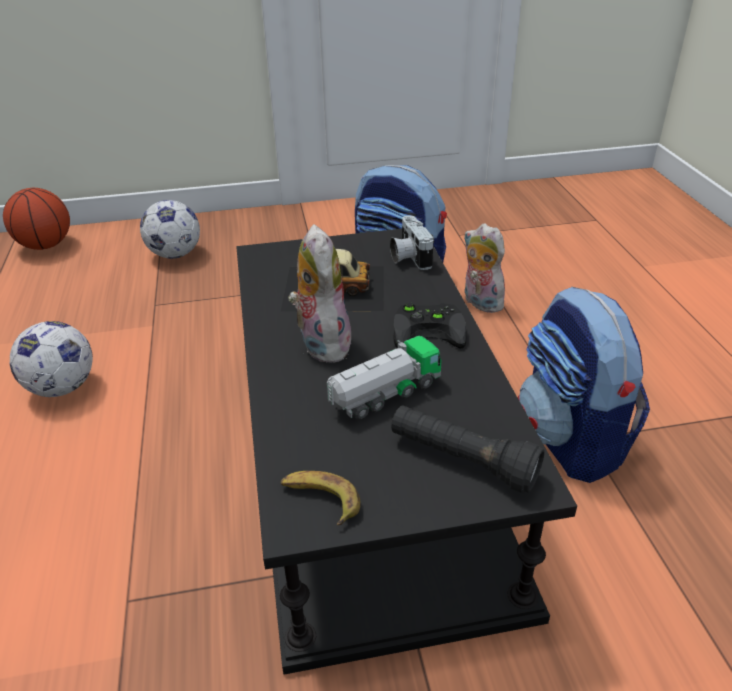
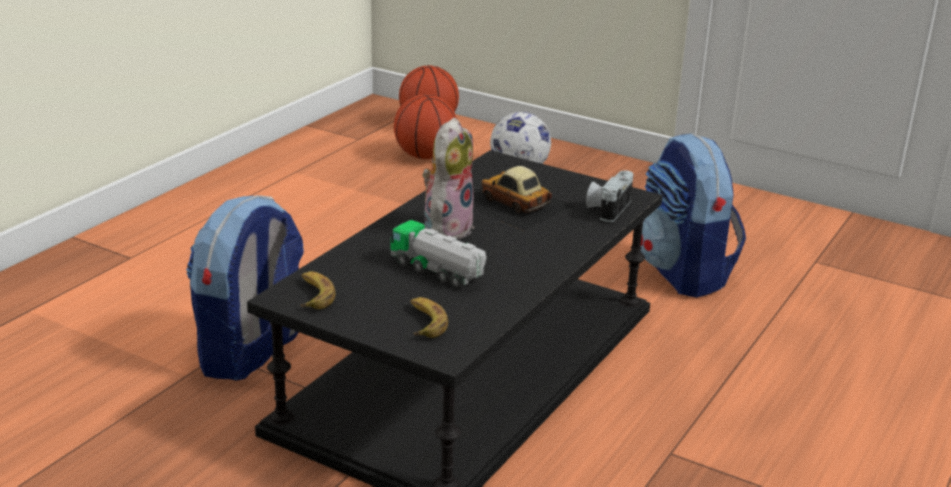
camera: 40 degrees right, 10 degrees down
(63, 387) = (324, 224): football -> none
(79, 276) = (425, 156): none -> basketball
(385, 394) = (438, 271): toy truck -> toy truck turned 150 degrees counterclockwise
(430, 329) = (536, 255): black game controller -> none
(462, 460) = (424, 322): black flashlight -> banana
(479, 303) = (740, 321): plush toy -> none
(570, 440) = (653, 446): backpack -> backpack (251, 353)

